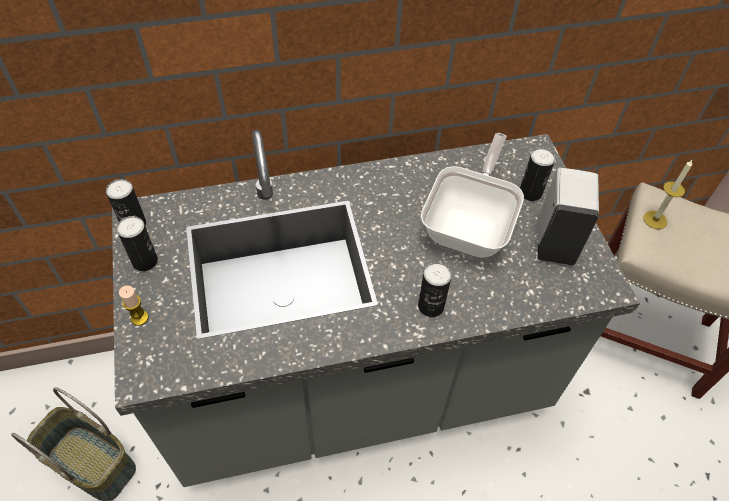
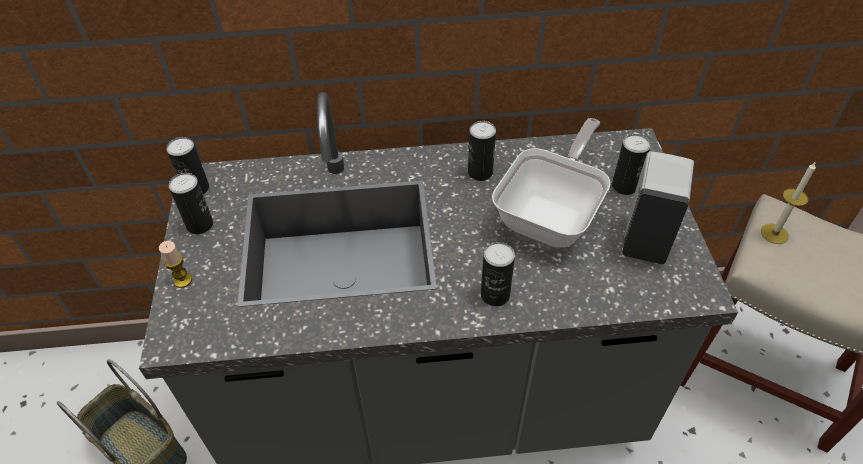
camera: 10 degrees right, 5 degrees down
(400, 188) = (480, 172): none -> can

